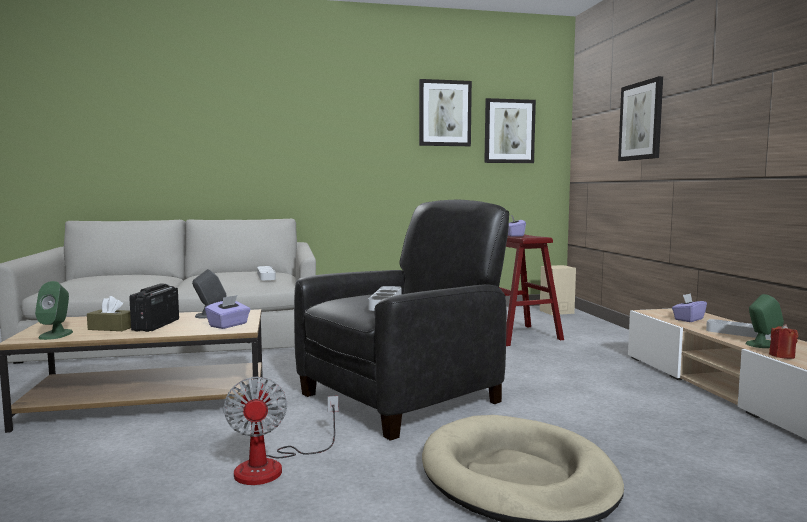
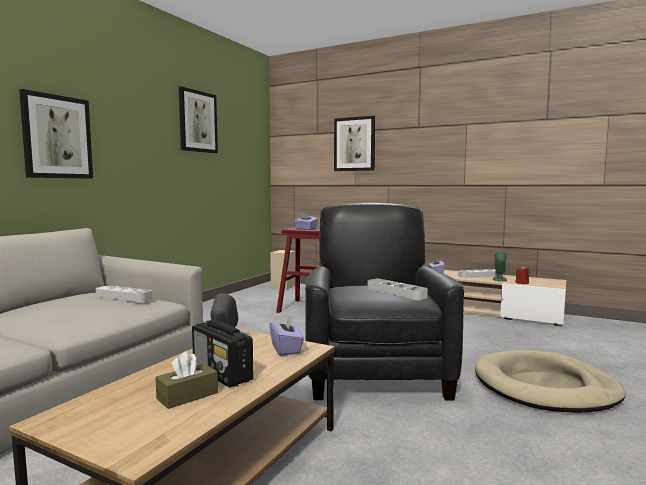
camera: 50 degrees left, 0 degrees up
(56, 334) = (157, 430): green speaker -> none
(273, 466) = (461, 454): fan -> none
(509, 131) = (238, 142): picture -> picture (57, 137)

